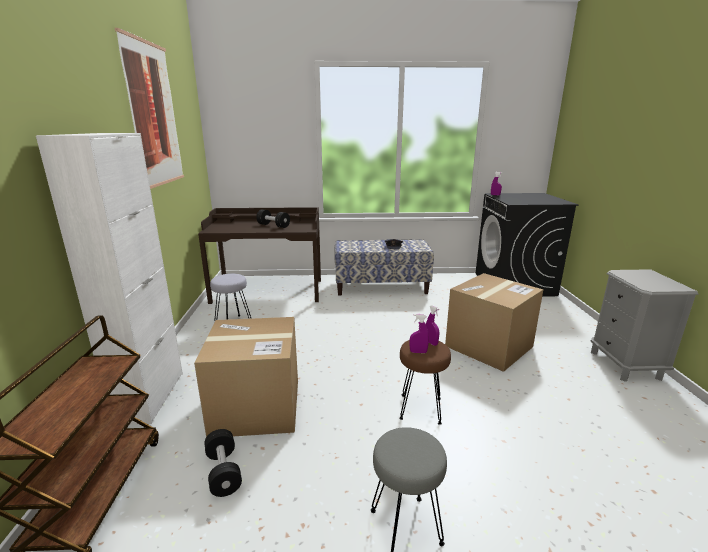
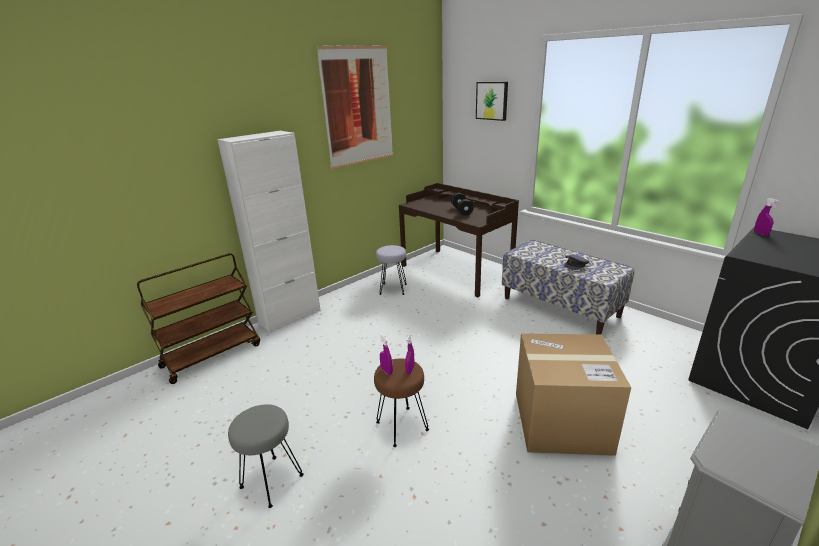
camera: 50 degrees right, 5 degrees up
(223, 472) = (257, 380): black dumbbell -> none
(256, 407) = (320, 355): cardboard box -> none
(267, 119) = (492, 100): none -> picture

